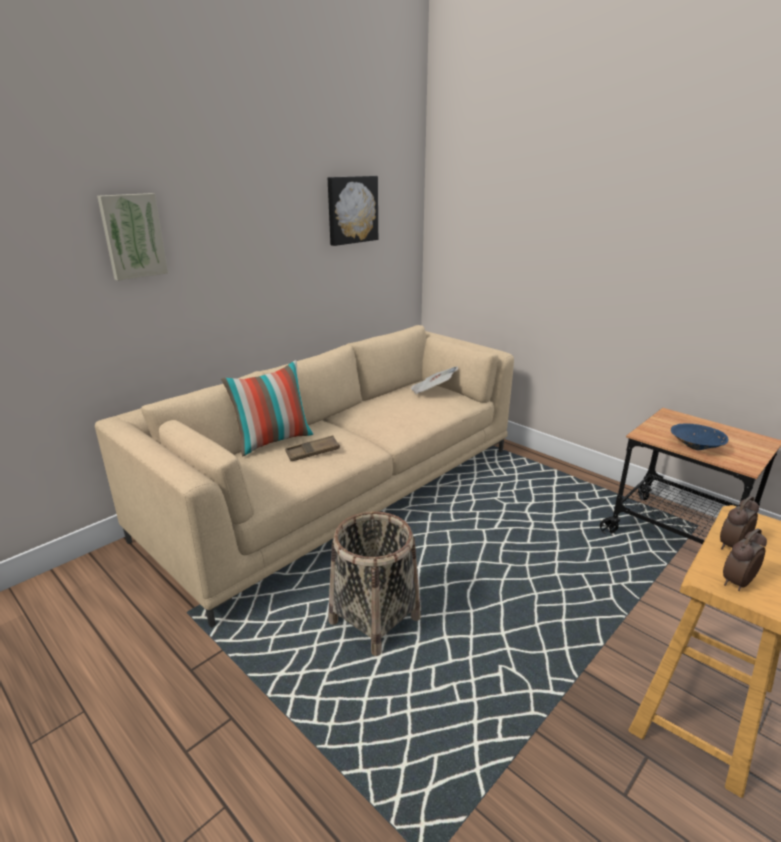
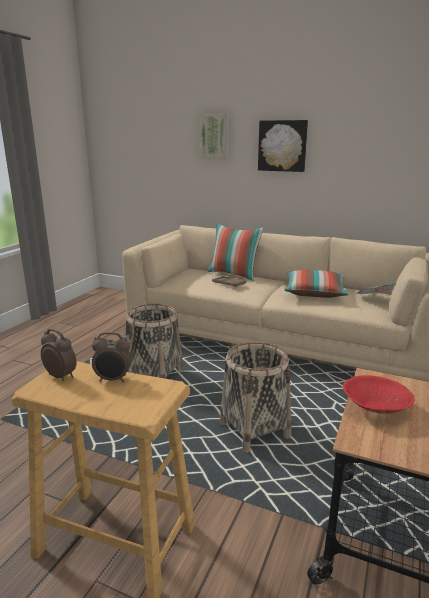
camera: 70 degrees right, 5 degrees down
(352, 210) = (387, 133): picture -> picture (282, 146)
(390, 412) = (314, 293): none -> pillow
(529, 562) = (254, 429): none -> basket
(695, 446) = (376, 408): blue bowl -> red bowl
(731, 546) = (113, 379): alarm clock -> alarm clock turned 150 degrees clockwise

